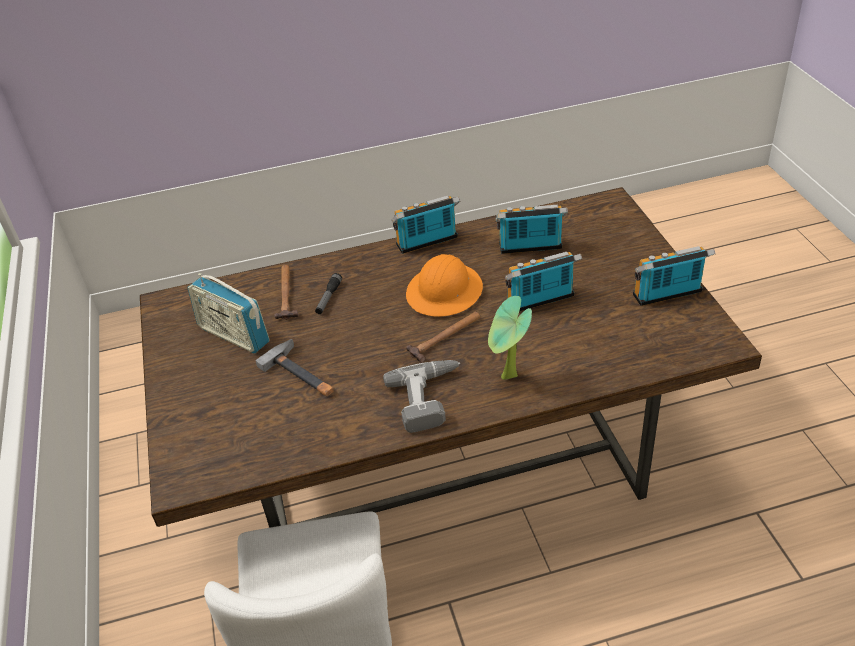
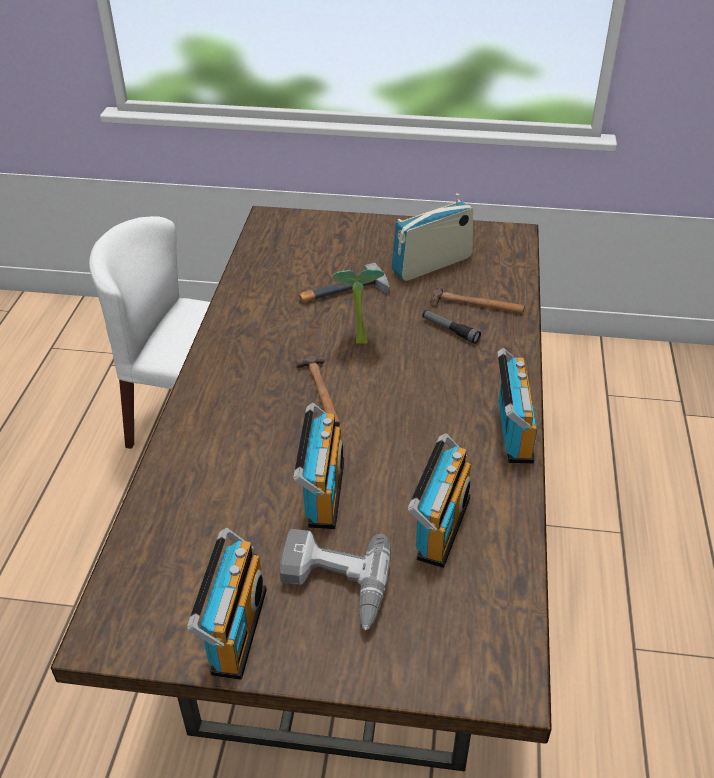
camera: 110 degrees right, 0 degrees up
(430, 399) = (242, 357): power drill -> power drill (333, 586)
(445, 292) = (399, 416): orange hard hat -> none
(508, 378) = (221, 418): potted plant -> potted plant (358, 339)

